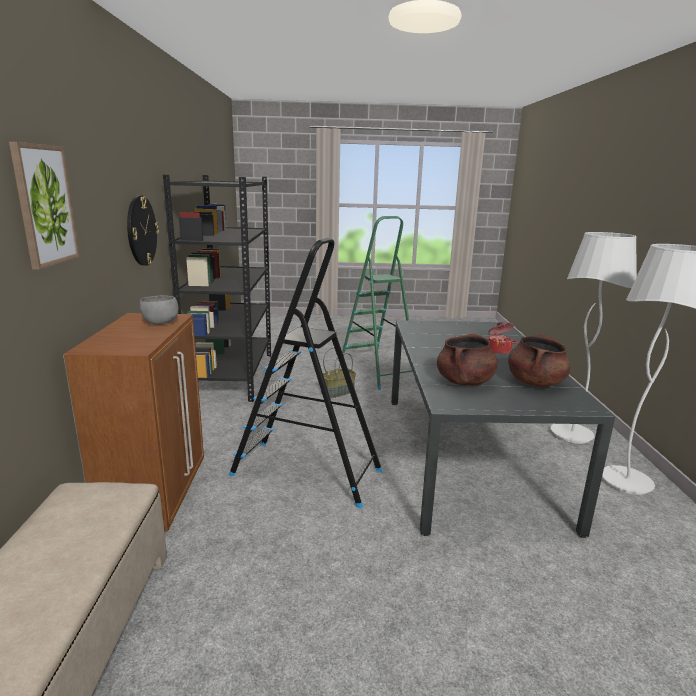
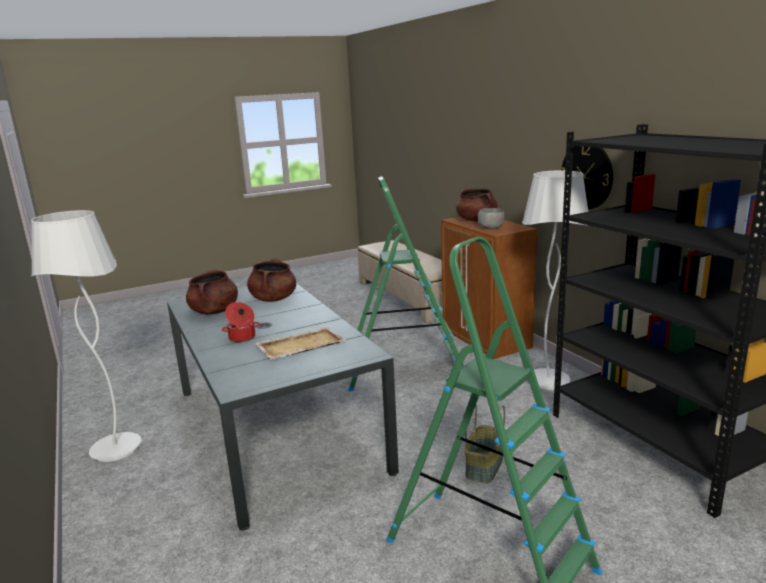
camera: 155 degrees right, 0 degrees up
(44, 205) = (490, 135): picture -> none
(123, 339) = (476, 220): none -> brown cooking pot
(305, 472) = (406, 372): black step ladder -> green step ladder
(452, 336) = (300, 346): none -> beige tray
(571, 435) = (141, 500): white floor lamp -> white floor lamp (548, 381)

